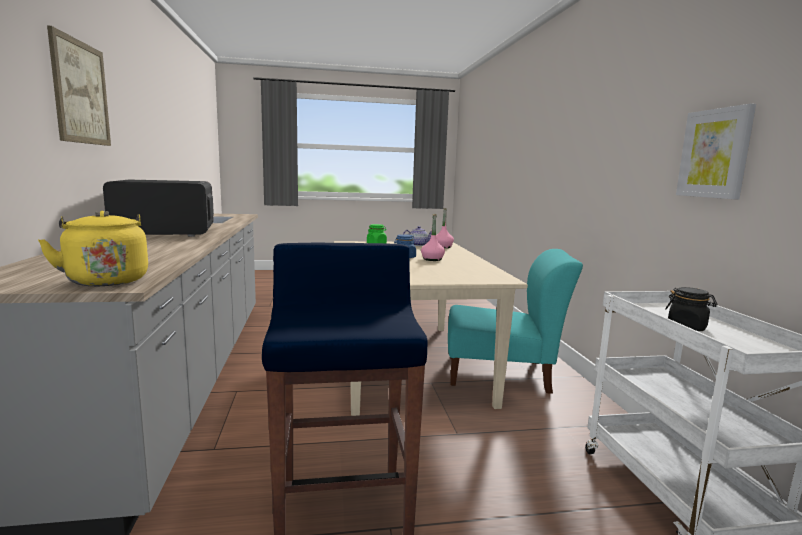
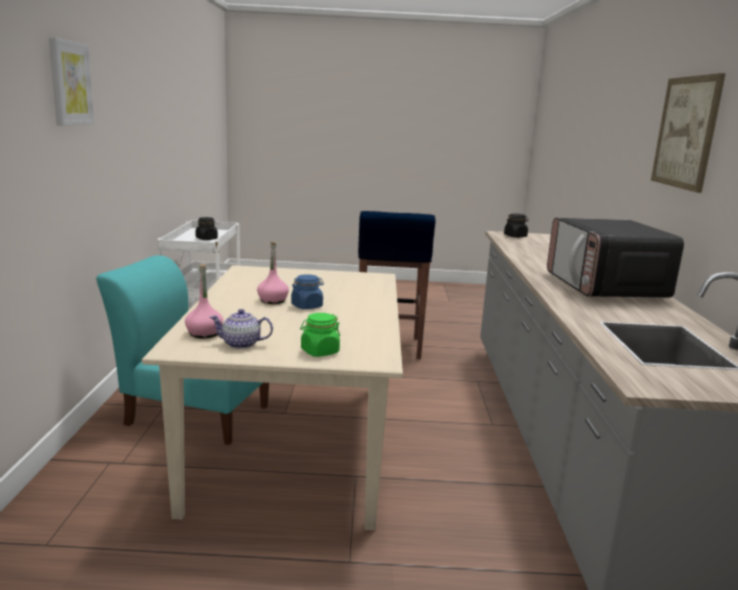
camera: 170 degrees left, 5 degrees up
(106, 280) = (515, 236): yellow kettle -> black jar
(164, 232) = (605, 287): microwave -> microwave turned 90 degrees clockwise
(715, 153) = (142, 140): picture -> picture (70, 83)

